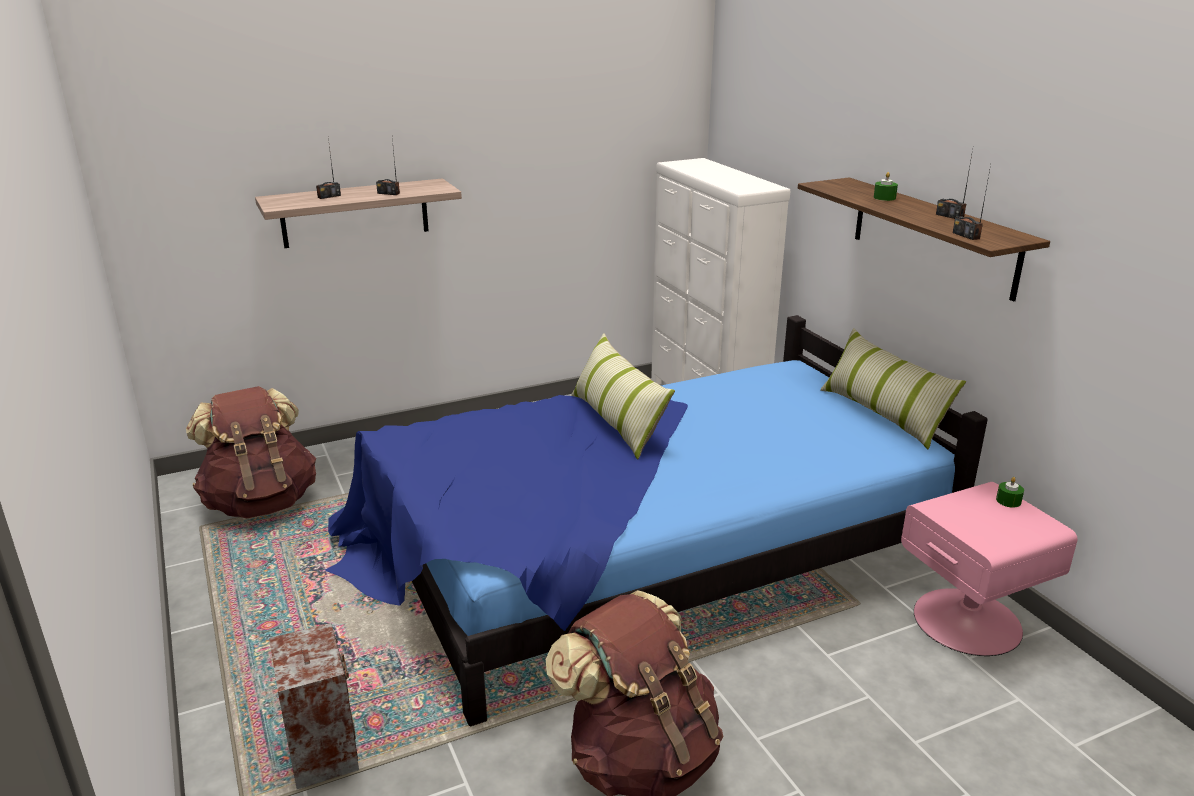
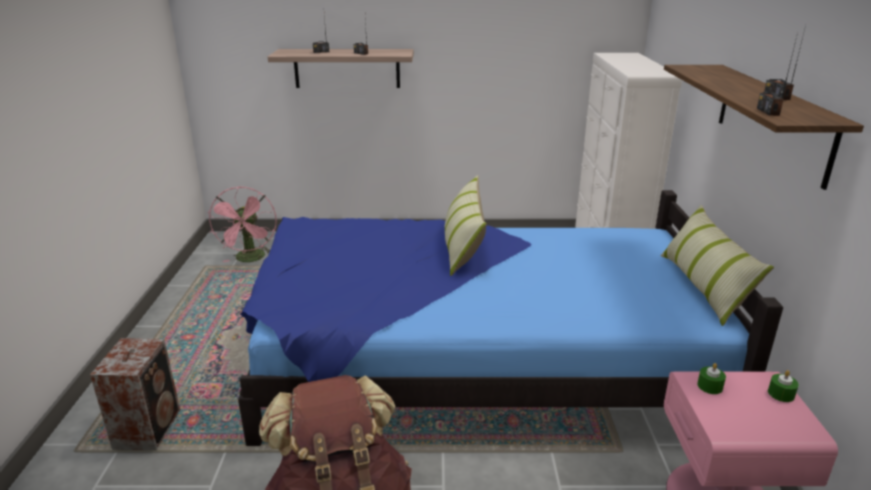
camera: 25 degrees right, 0 degrees up
(261, 502) = (250, 259): brown backpack -> pink fan
(884, 198) = (730, 79): green candle -> green candle (709, 386)

